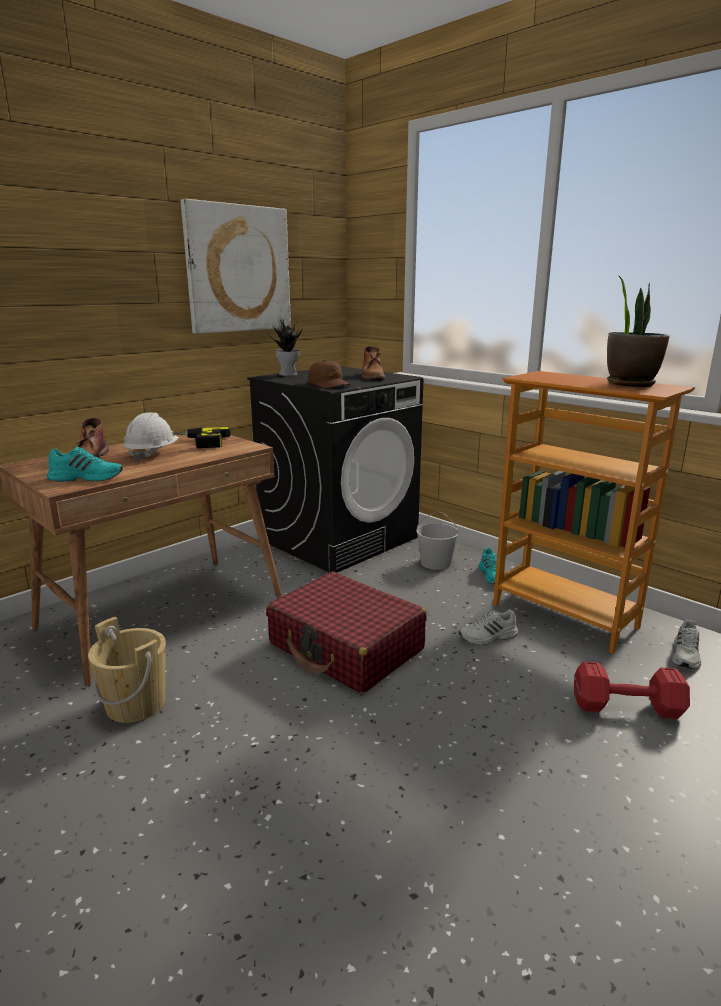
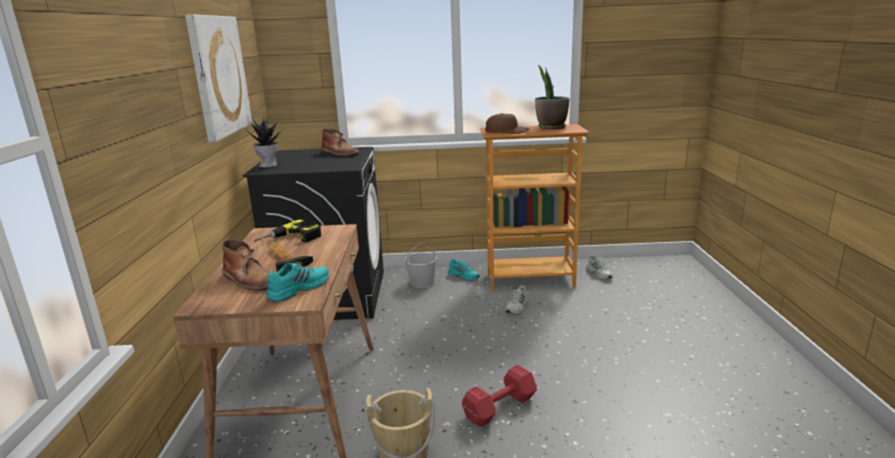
camera: 45 degrees left, 0 degrees up
(152, 454) = (285, 257): white hard hat -> hammer
(329, 384) = (335, 165): brown cap -> brown cap (506, 132)
(346, 647) = (461, 351): red suitcase -> none
(624, 706) = (613, 306): red dumbbell -> red dumbbell (498, 408)

